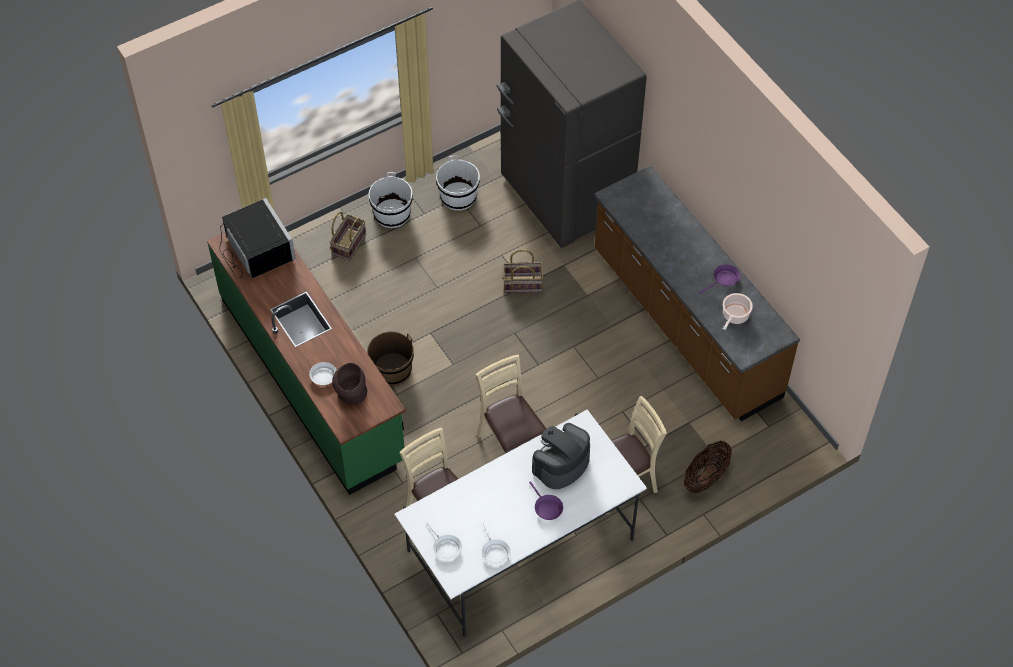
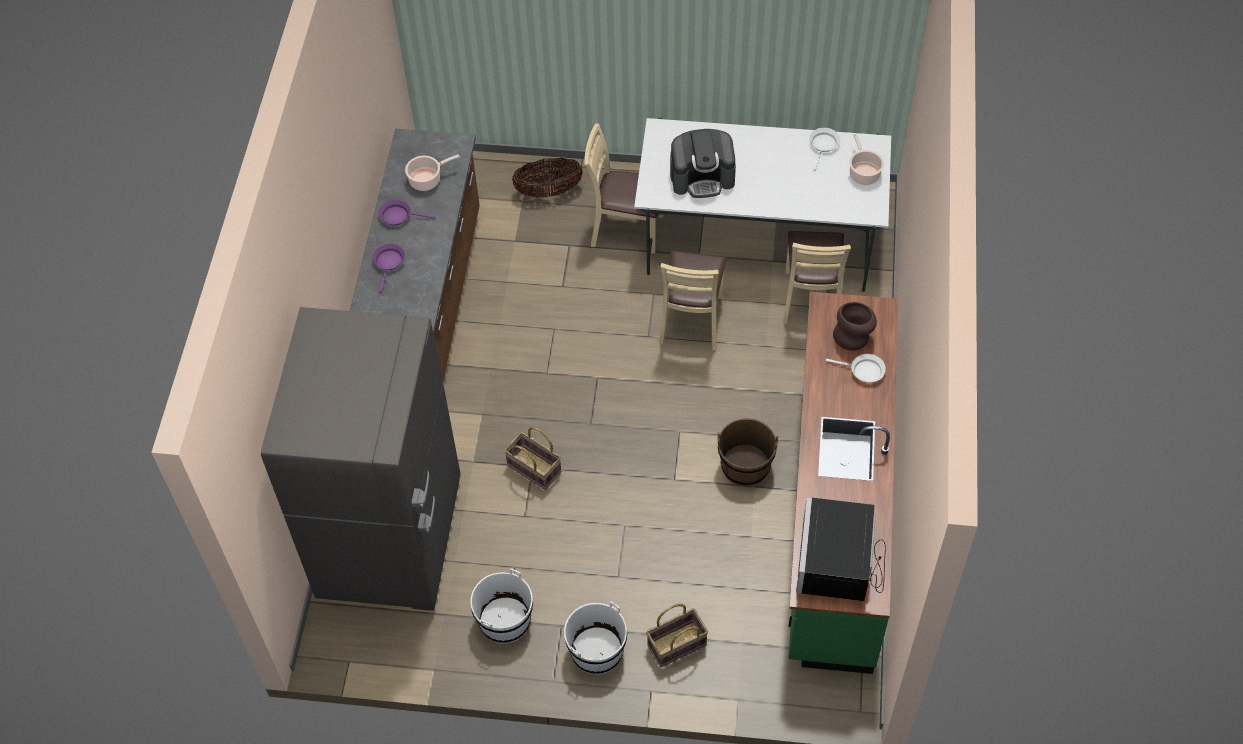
camera: 140 degrees left, 0 degrees up
(445, 548) = (864, 173): white frying pan -> cooking pot
(546, 508) = (747, 152): purple frying pan -> purple frying pan (389, 263)

